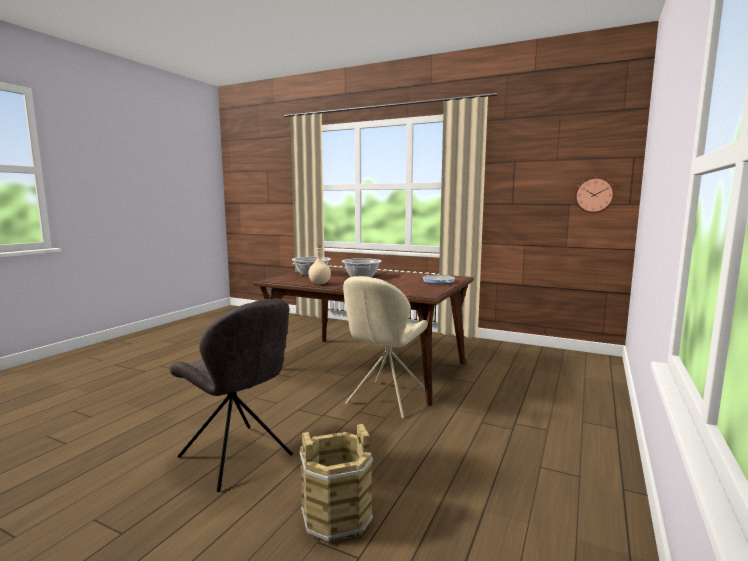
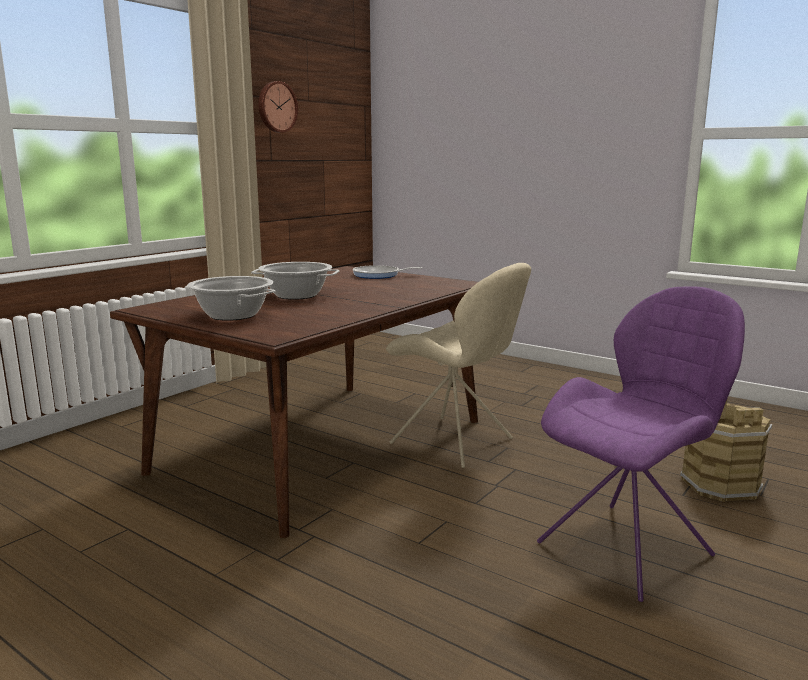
camera: 80 degrees left, 5 degrees up
(237, 458) = (629, 547): grey chair -> purple chair
(320, 283) = (347, 313): beige bottle -> none
(594, 195) = (343, 149): wall clock -> wall clock (276, 107)

